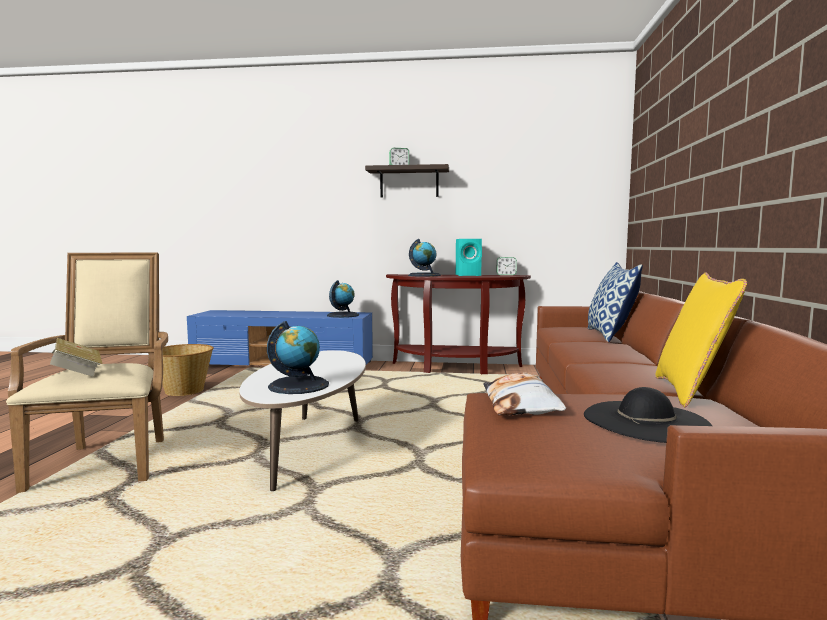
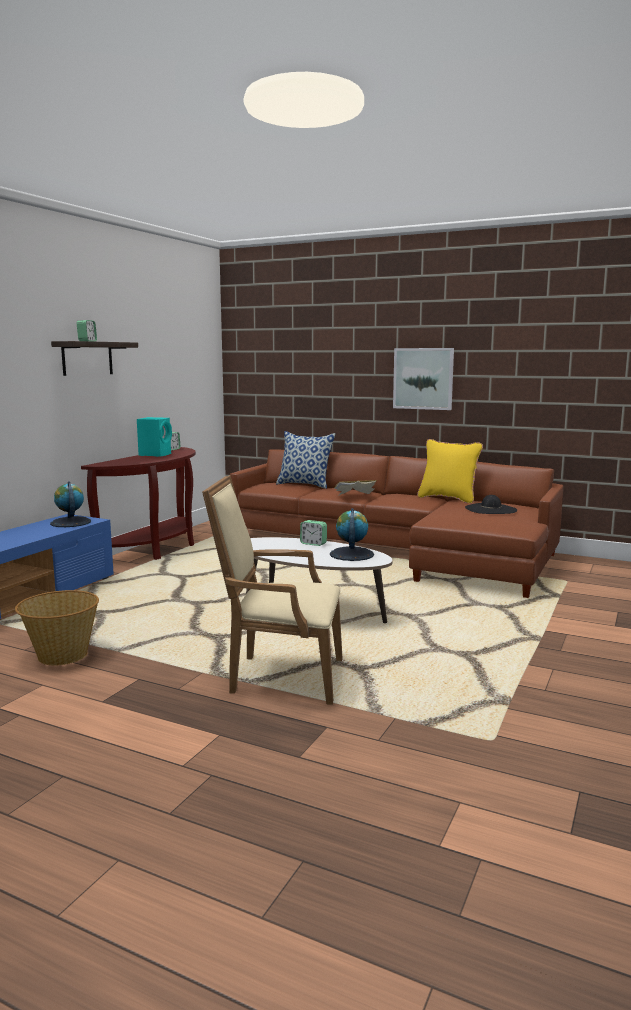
camera: 70 degrees left, 5 degrees up
(77, 372) = (300, 593): book -> book (355, 496)
(341, 369) = (313, 543): none -> alarm clock
(424, 275) = (132, 461): globe -> none
(521, 404) = (452, 519): pillow -> none
(766, 161) = (423, 378): none -> picture

